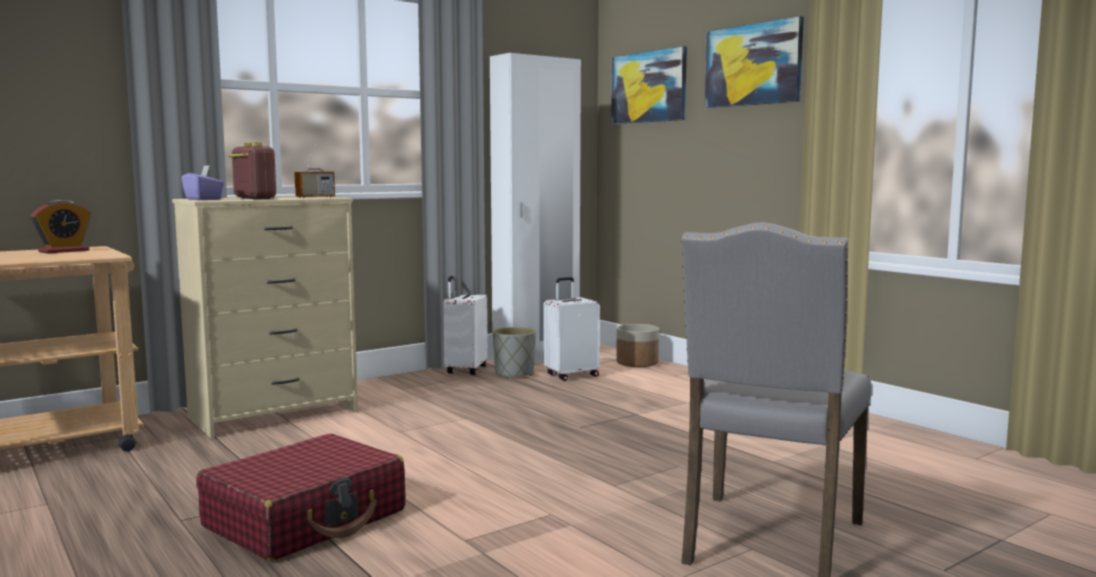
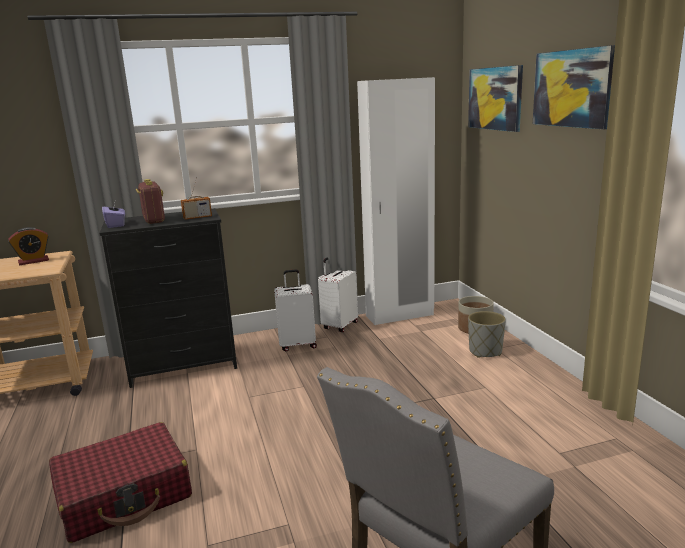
camera: 20 degrees right, 10 degrees up
(274, 414) = (183, 365): beige dresser -> black dresser
(514, 374) = (372, 334): grey planter -> grey planter (485, 351)
(571, 375) = (413, 340): white suitcase -> white suitcase (298, 344)

